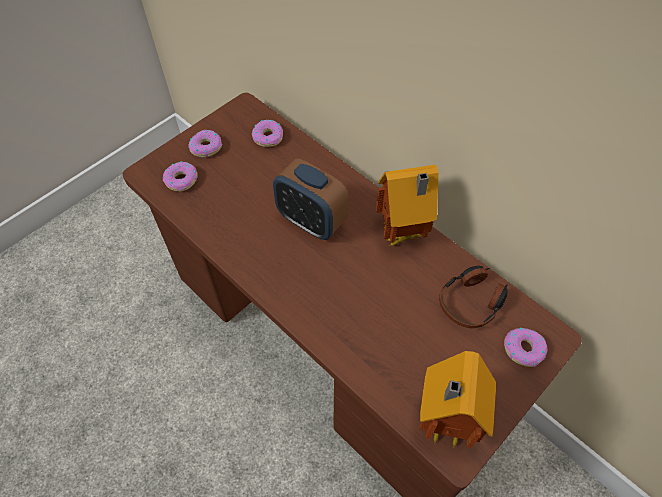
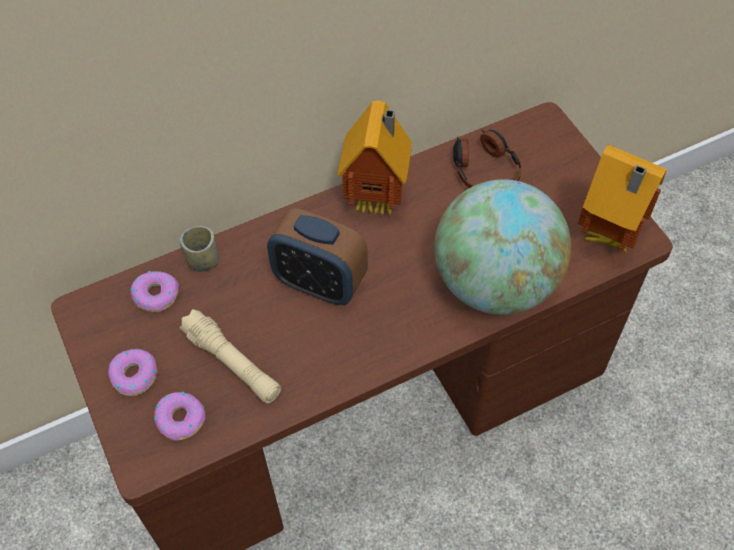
camera: 70 degrees left, 0 degrees up
(229, 193) = (232, 363): none -> beige flashlight
(303, 151) = (203, 261): none -> cup
(311, 221) = (320, 283): alarm clock -> alarm clock turned 60 degrees clockwise
(357, 339) = (495, 283): none -> globe
(523, 349) = (550, 149): donut -> none

